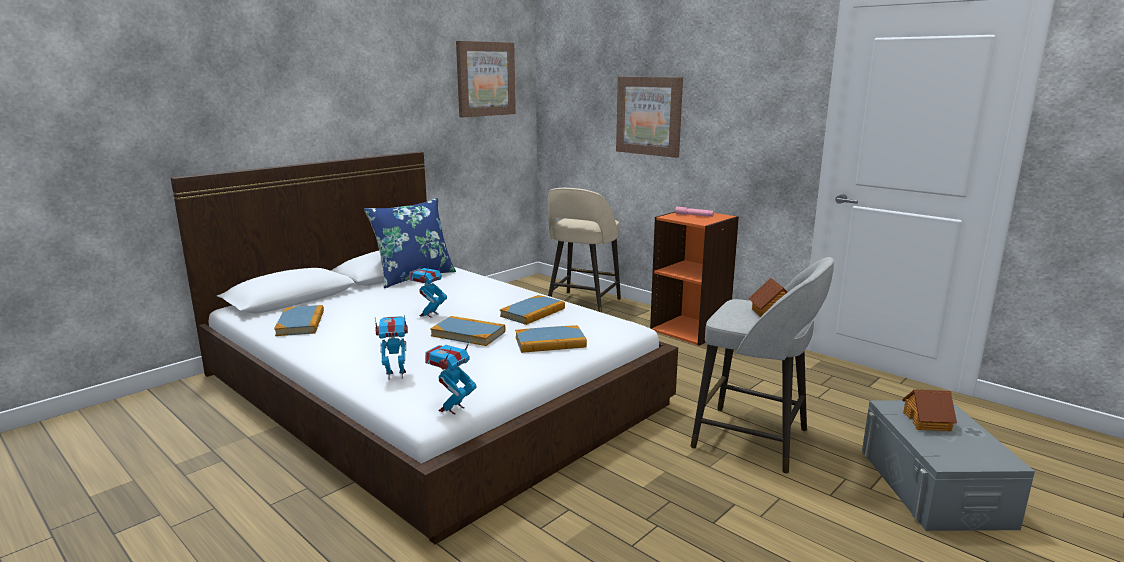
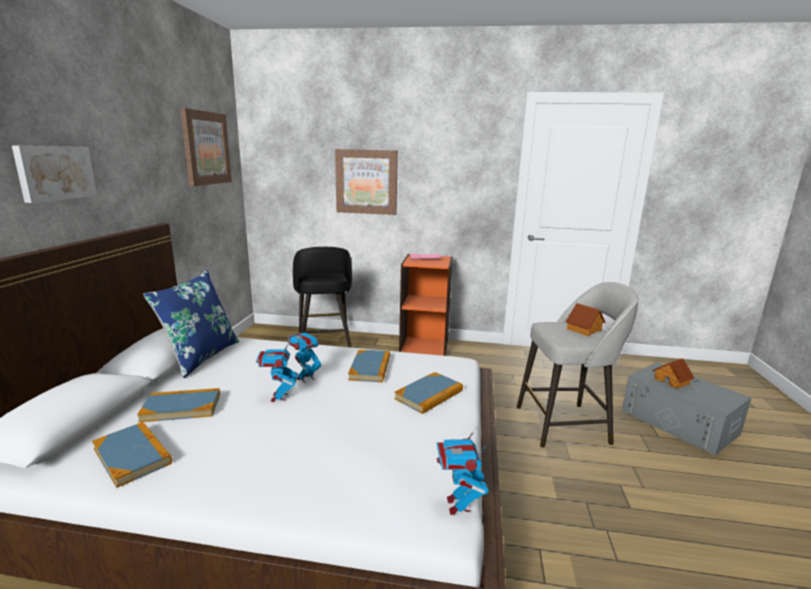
camera: 35 degrees left, 0 degrees up
(322, 104) = (55, 173): none -> picture
(395, 375) = (350, 487): toy robot -> toy robot (305, 378)
(468, 334) = (349, 408): book -> book (181, 407)
(582, 305) = (324, 344): beige stool -> black stool

